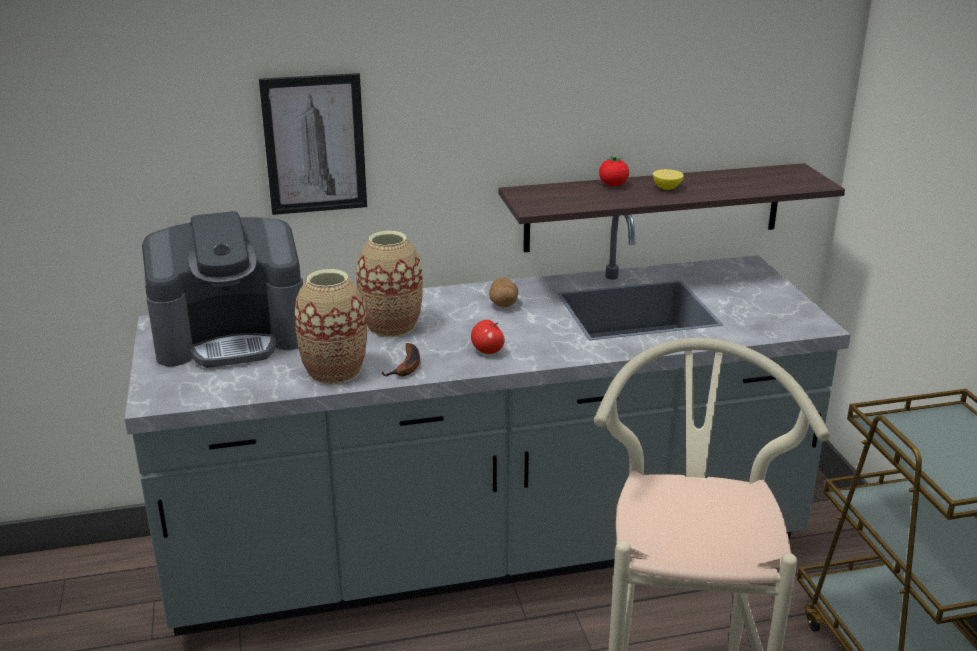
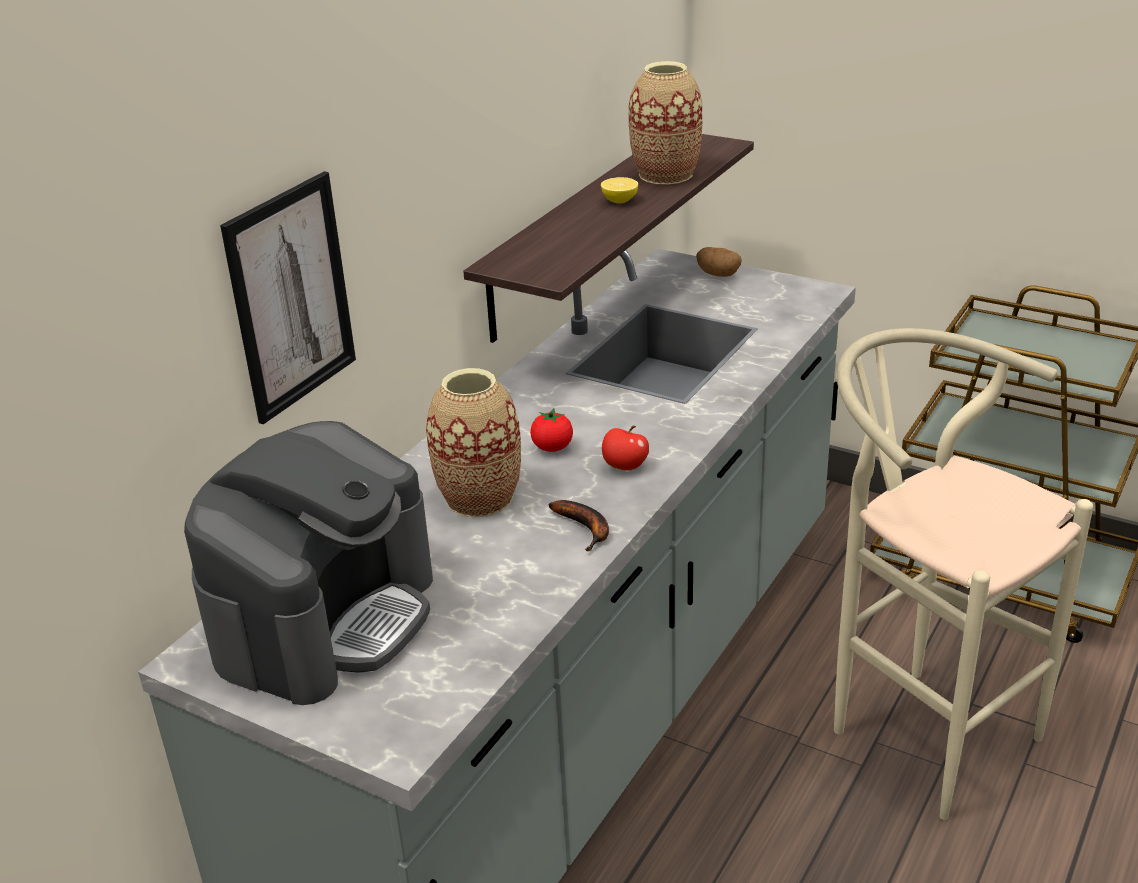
camera: 45 degrees left, 5 degrees up
(334, 371) = (524, 579): vase -> vase (665, 174)
(503, 304) = (539, 411): potato -> potato (718, 274)
(613, 185) = (566, 219): tomato -> tomato (552, 448)

